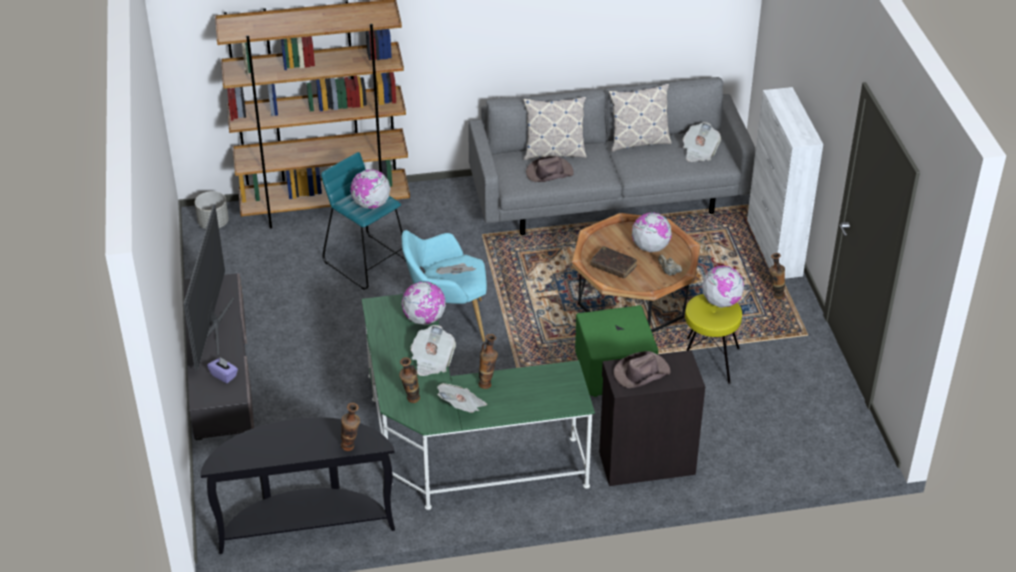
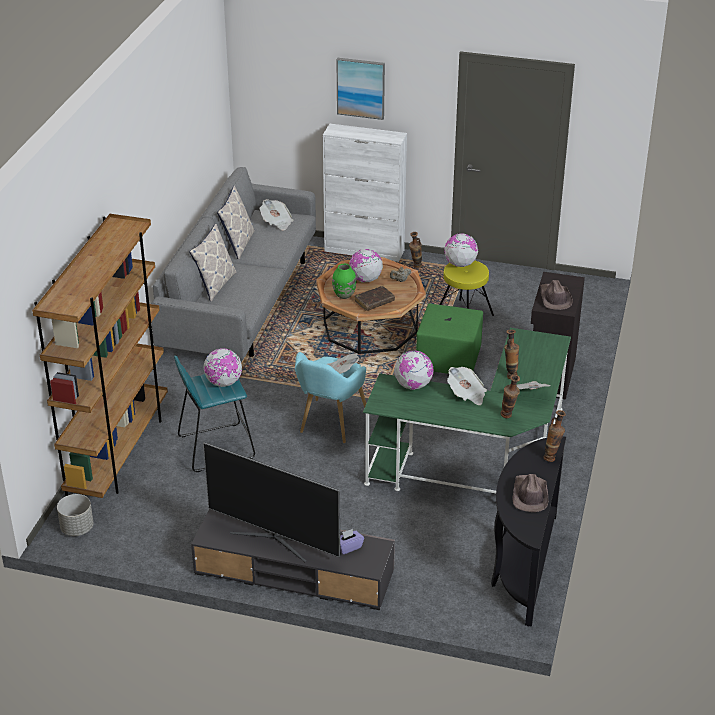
camera: 65 degrees left, 5 degrees down
(549, 172) = (240, 294): brown hat -> brown hat (529, 495)
(609, 242) = (344, 295): none -> green vase
(813, 65) = (361, 88): none -> picture

